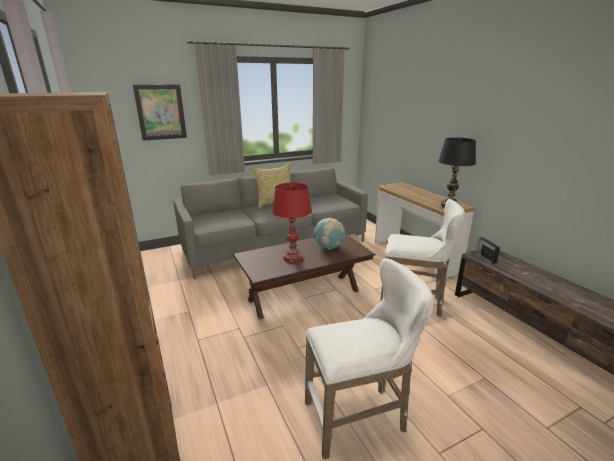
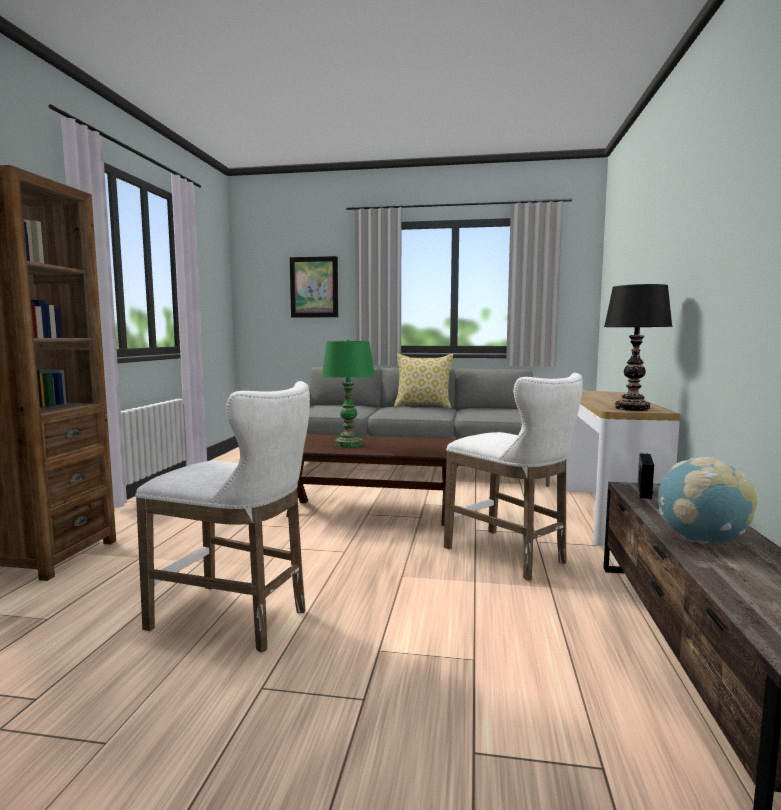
camera: 35 degrees right, 15 degrees down
(293, 257) = (349, 444): red table lamp -> green table lamp
(328, 247) = (411, 445): globe -> globe (701, 540)

